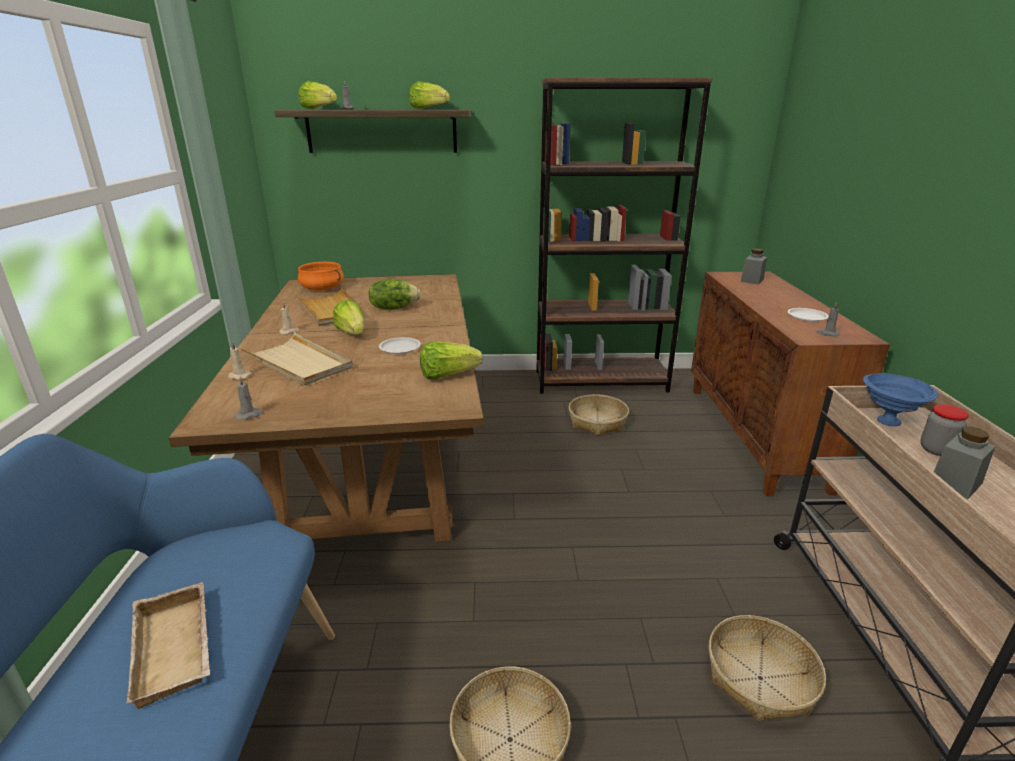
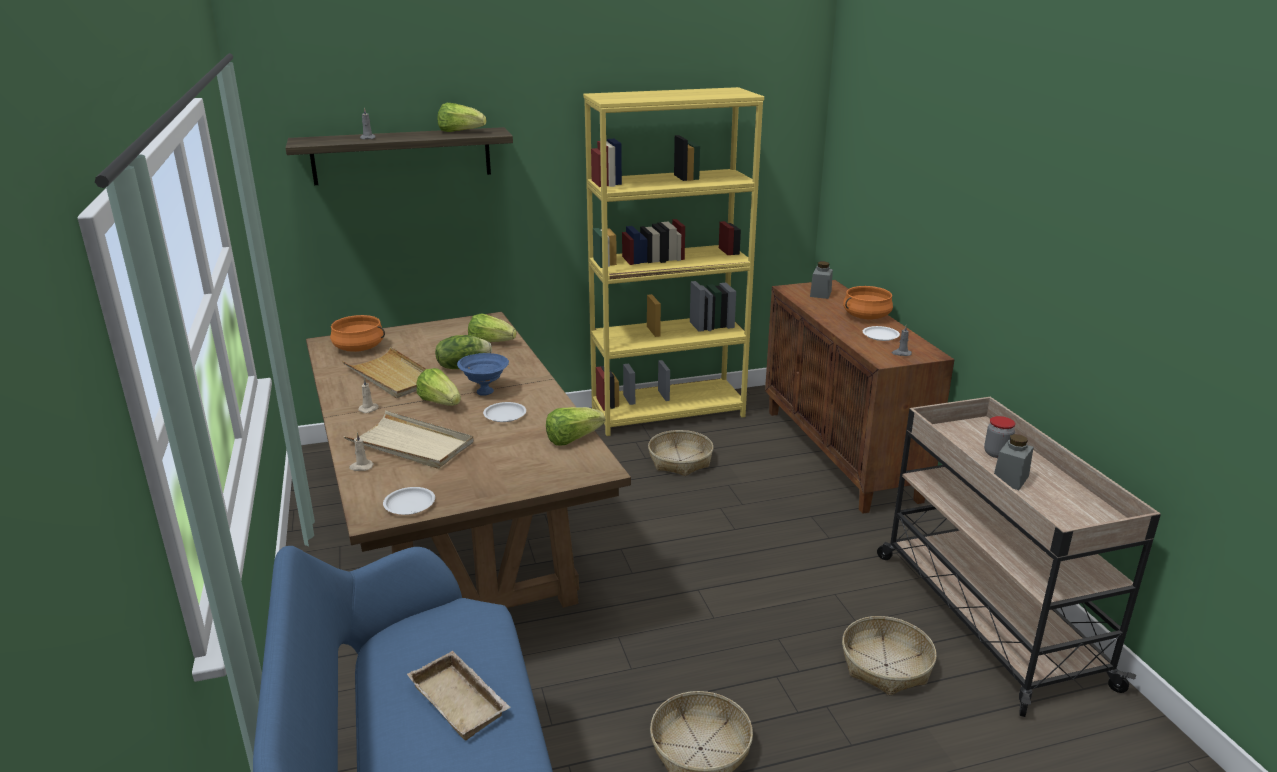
camera: 15 degrees left, 0 degrees up
(250, 415) = (410, 504): grey candle -> white plate
(319, 109) = (334, 141): lettuce -> lettuce (490, 342)
(601, 381) = (668, 413): brown bookcase -> yellow bookcase
(795, 300) = (866, 316): none -> orange cooking pot
(887, 420) = (958, 432): blue bowl -> blue bowl (484, 391)

